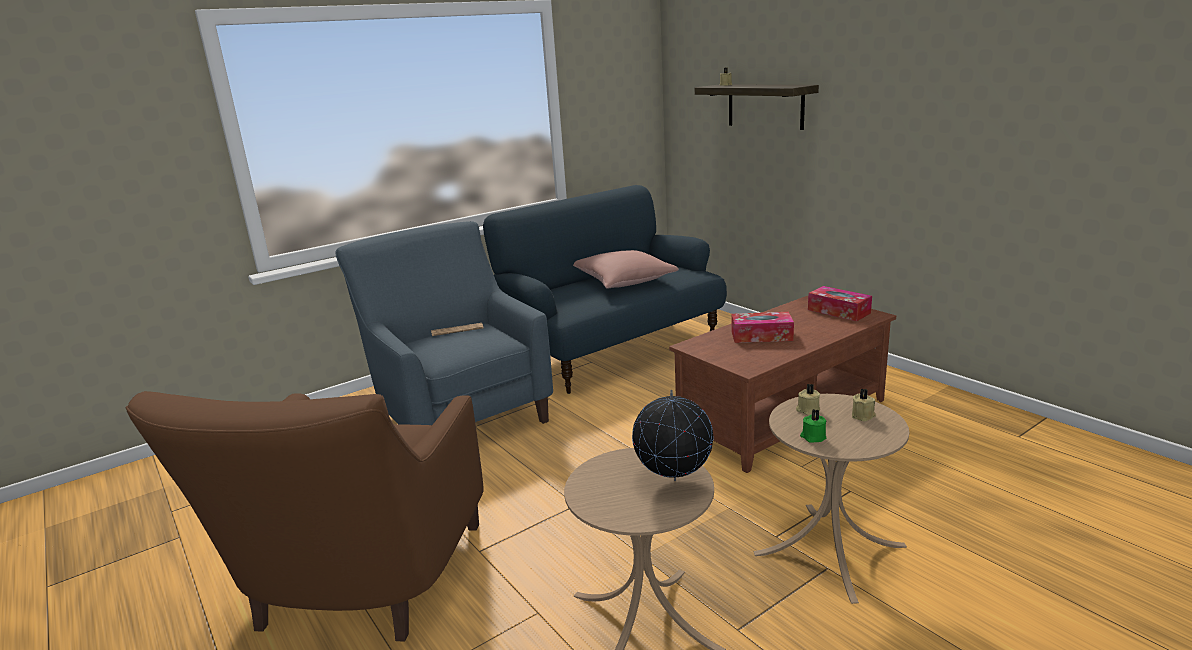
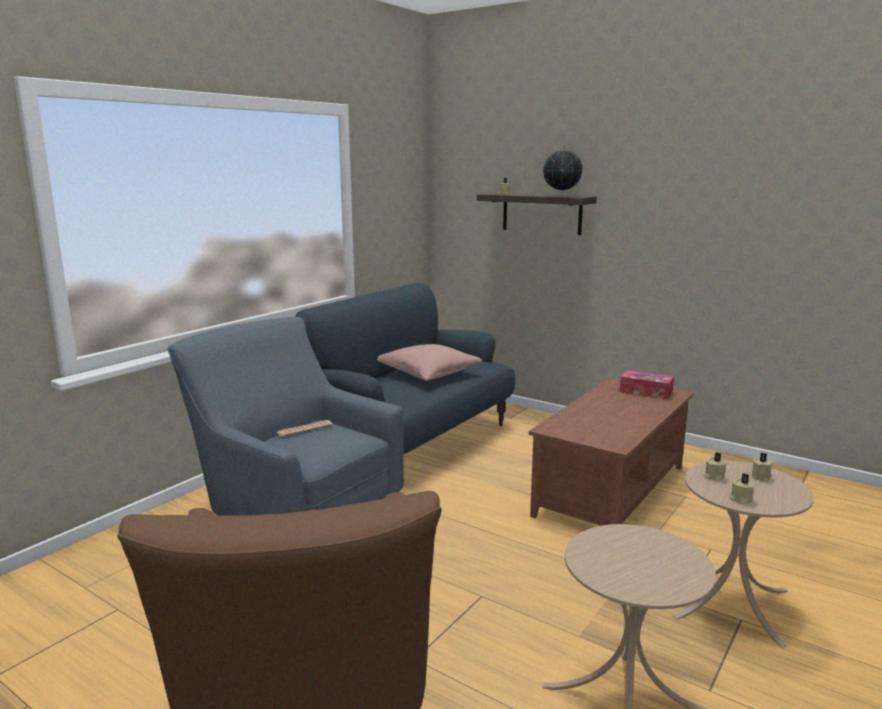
camera: 20 degrees left, 5 degrees down
(673, 481) = (665, 552): globe -> globe (561, 196)
(761, 336) = (602, 416): tissue box -> none
(812, 437) = (740, 499): green candle -> beige candle

